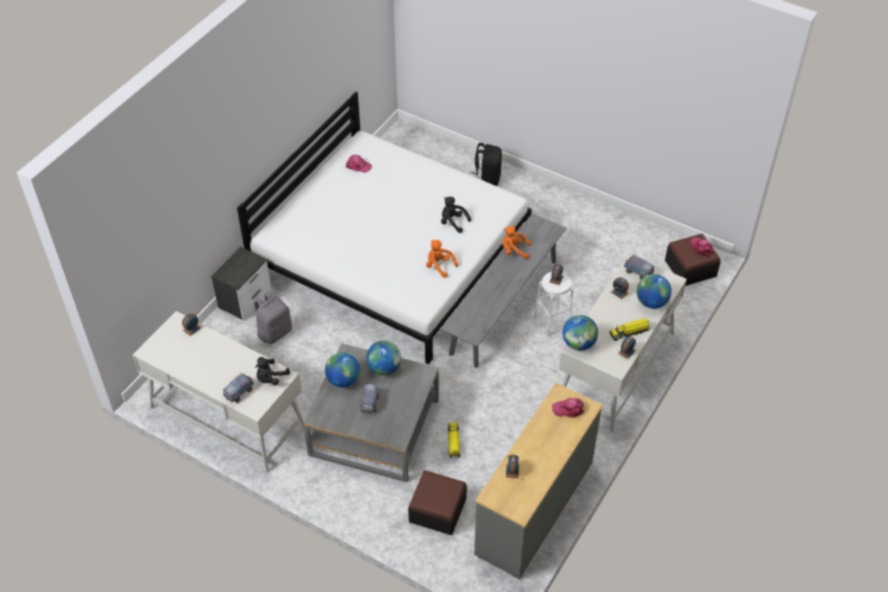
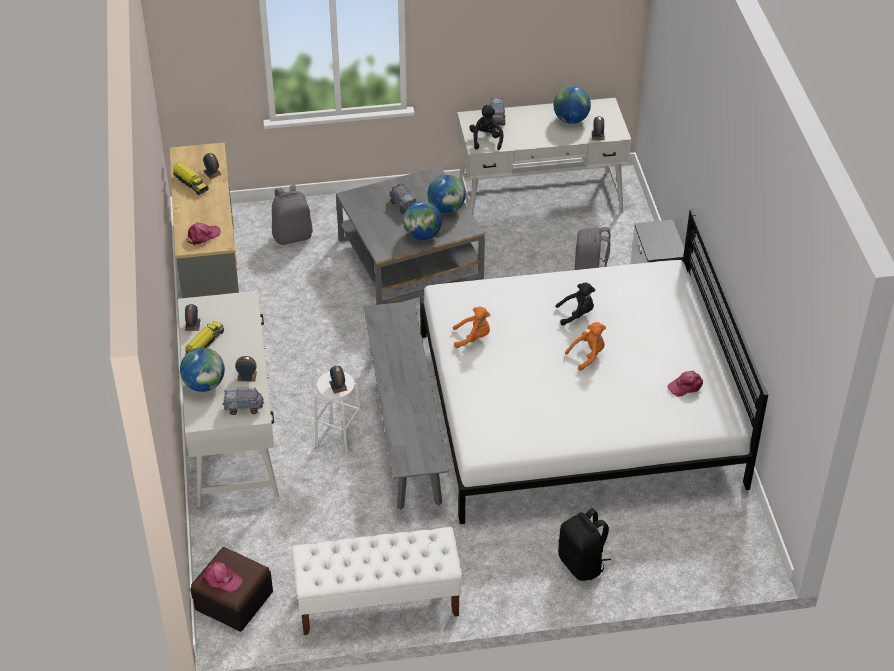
camera: 140 degrees right, 5 degrees down
(437, 510) = (292, 236): ottoman -> grey backpack
(453, 222) = (512, 389): black plush toy -> black plush toy (576, 314)
(453, 443) = (329, 285): toy truck -> toy truck (190, 183)
(514, 250) = (423, 415): orange plush toy -> orange plush toy (588, 355)
(578, 344) = (246, 306): globe -> globe (571, 120)
(612, 223) = (377, 602): none -> white bench

